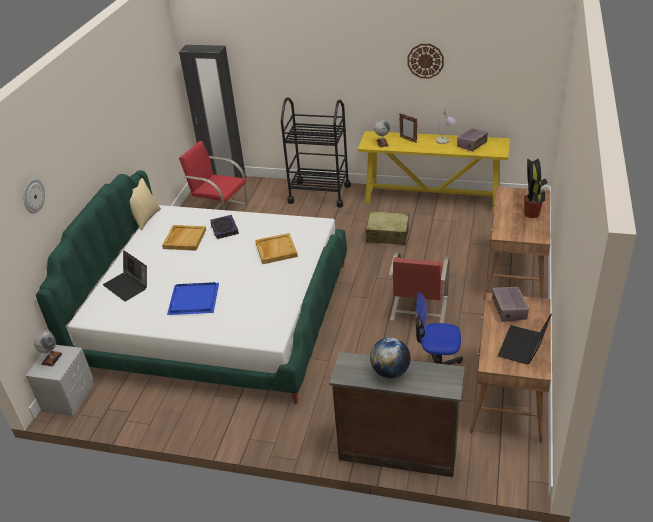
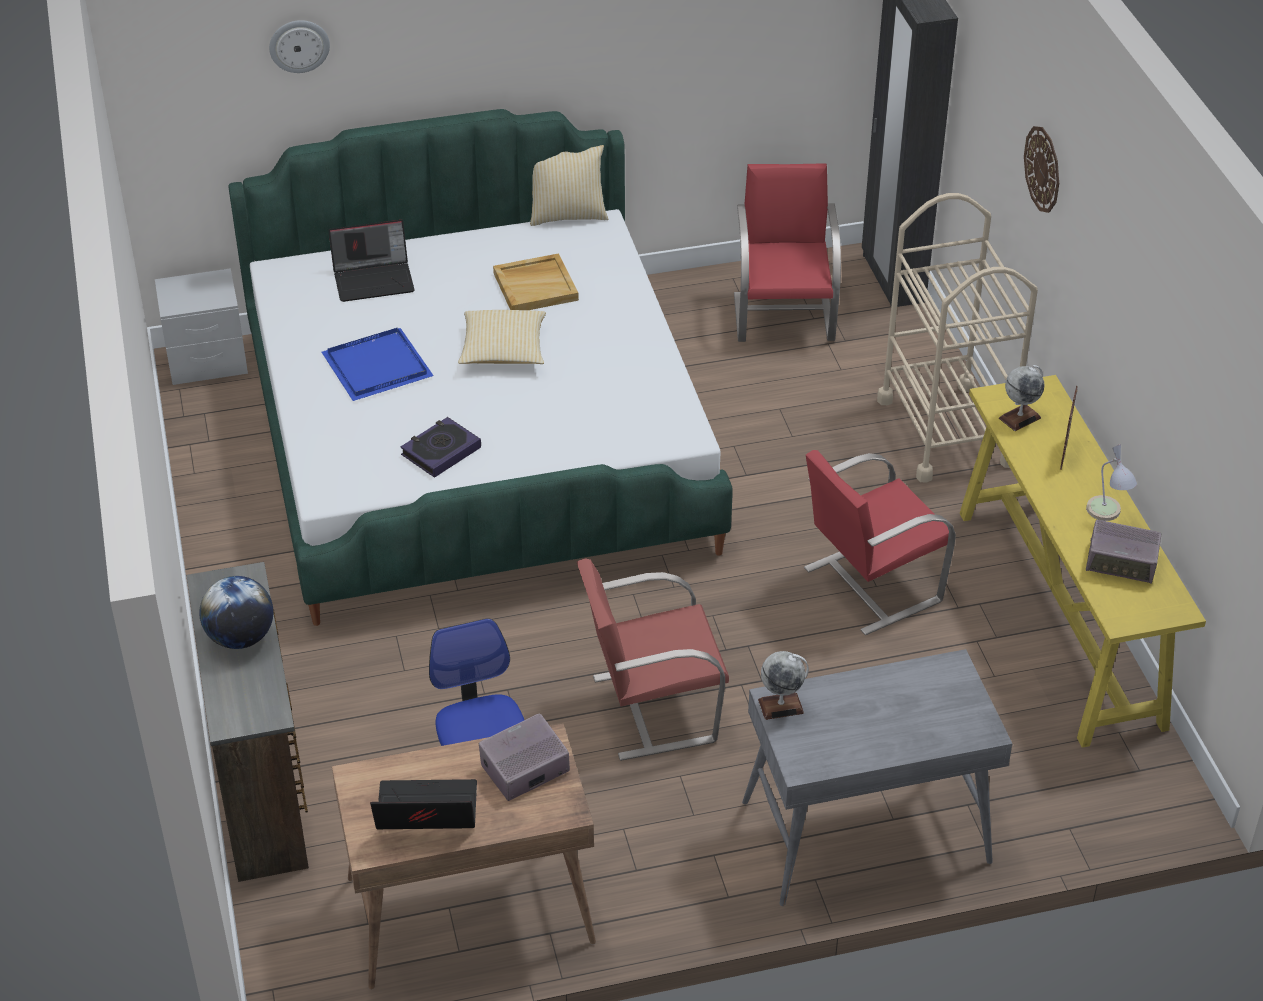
camera: 60 degrees right, 5 degrees up
(52, 358) = (200, 287): globe -> globe (781, 706)
(128, 286) = (374, 279): laptop -> laptop turned 120 degrees counterclockwise
(219, 259) = (503, 351): none -> pillow
(224, 229) = (594, 321): book -> book (441, 451)
(276, 250) = (570, 409): beige tray -> none
(319, 194) = (945, 431): black cart -> beige cart
(387, 234) = (870, 585): beige suitcase -> red chair
(425, 60) = (1149, 315): wall clock -> wall clock (1043, 169)
(515, 273) = (864, 833): brown desk -> grey desk
(531, 214) = (886, 733): potted plant -> none

